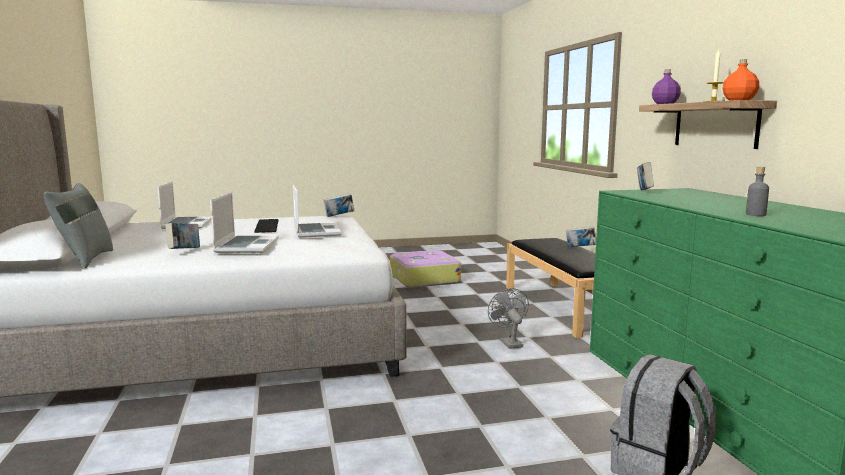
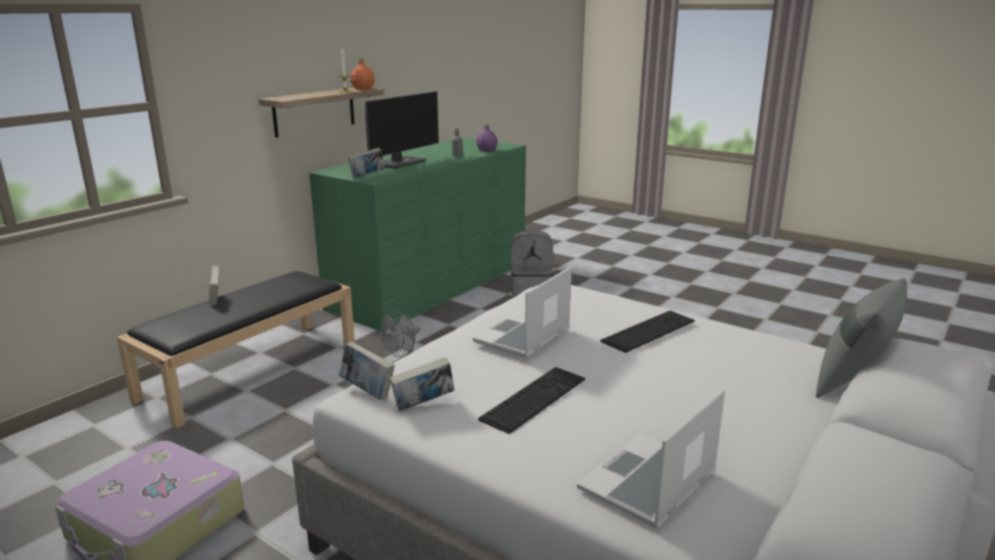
camera: 130 degrees left, 10 degrees up
(184, 251) = (723, 353): book -> book (423, 405)
(246, 246) = (649, 331): laptop -> keyboard
(664, 104) = (292, 97): purple bottle -> purple bottle (487, 150)
(713, 200) = (400, 163): none -> monitor

